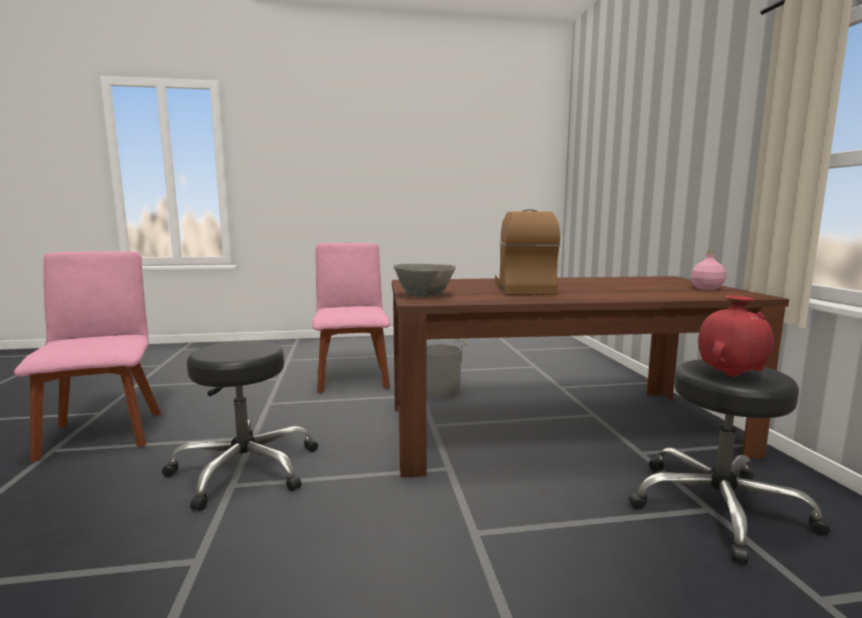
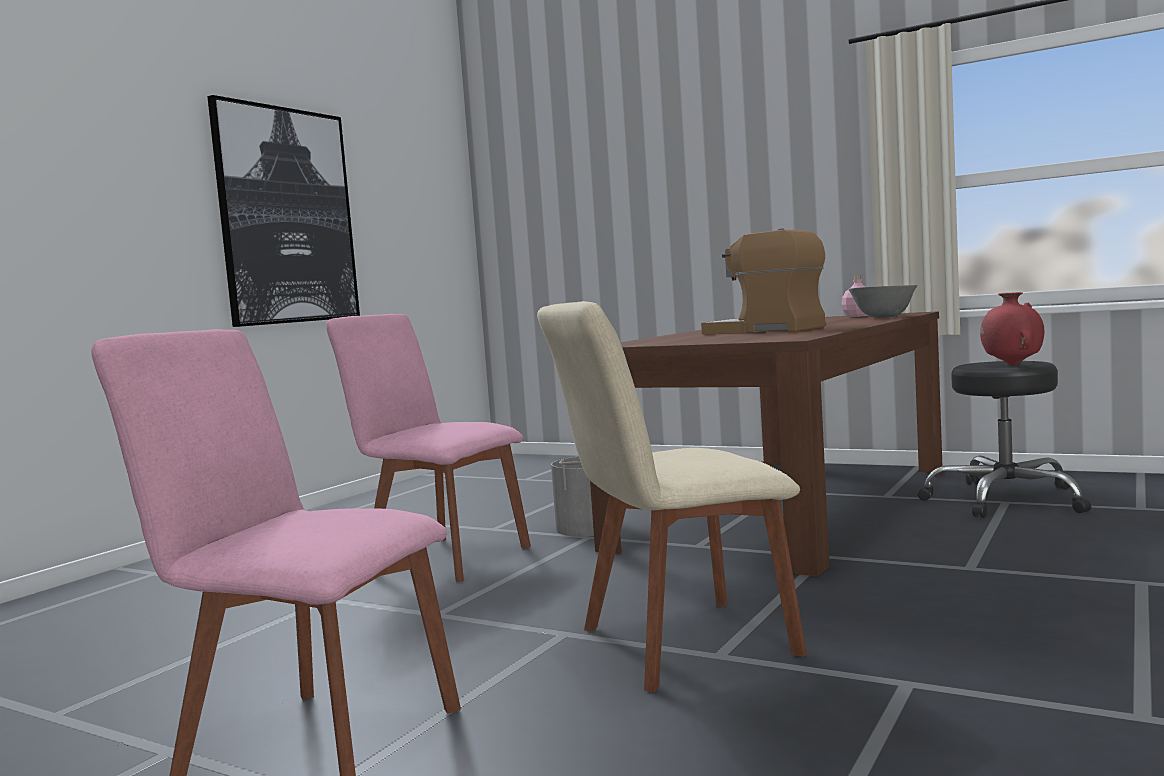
camera: 50 degrees left, 5 degrees down
(245, 469) = (677, 644): black stool -> beige chair
(409, 181) = (287, 216): none -> picture
(424, 296) = (753, 339): grey bowl -> grey bowl (883, 317)

